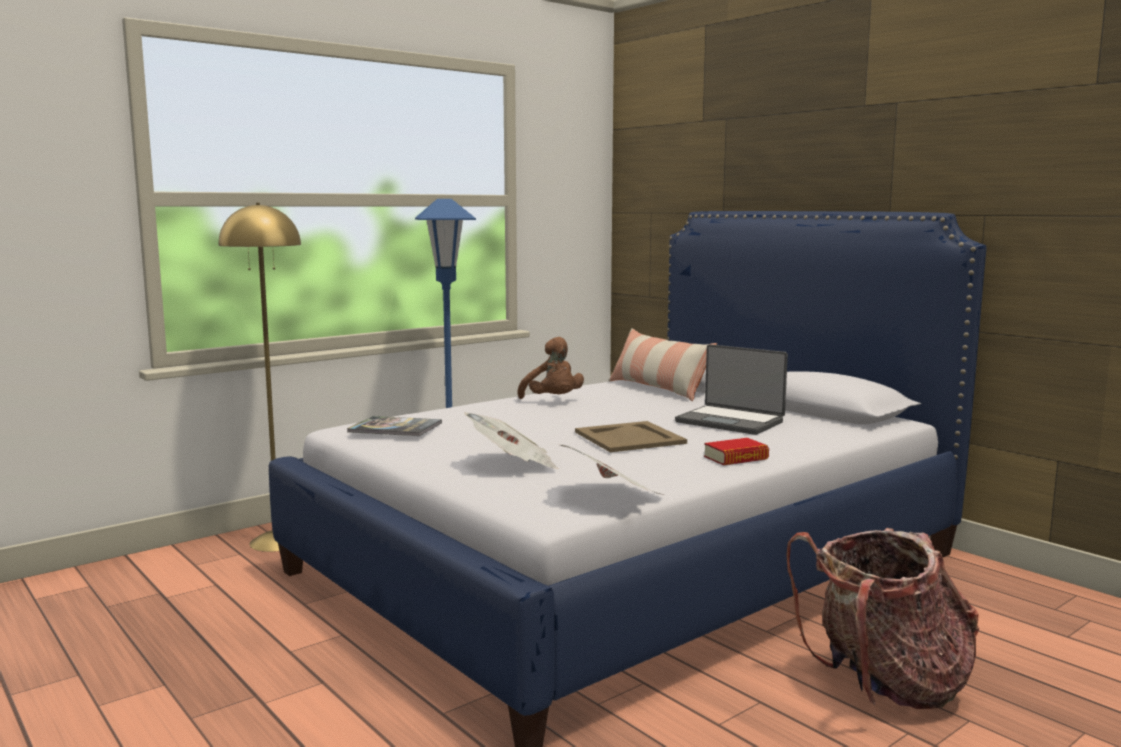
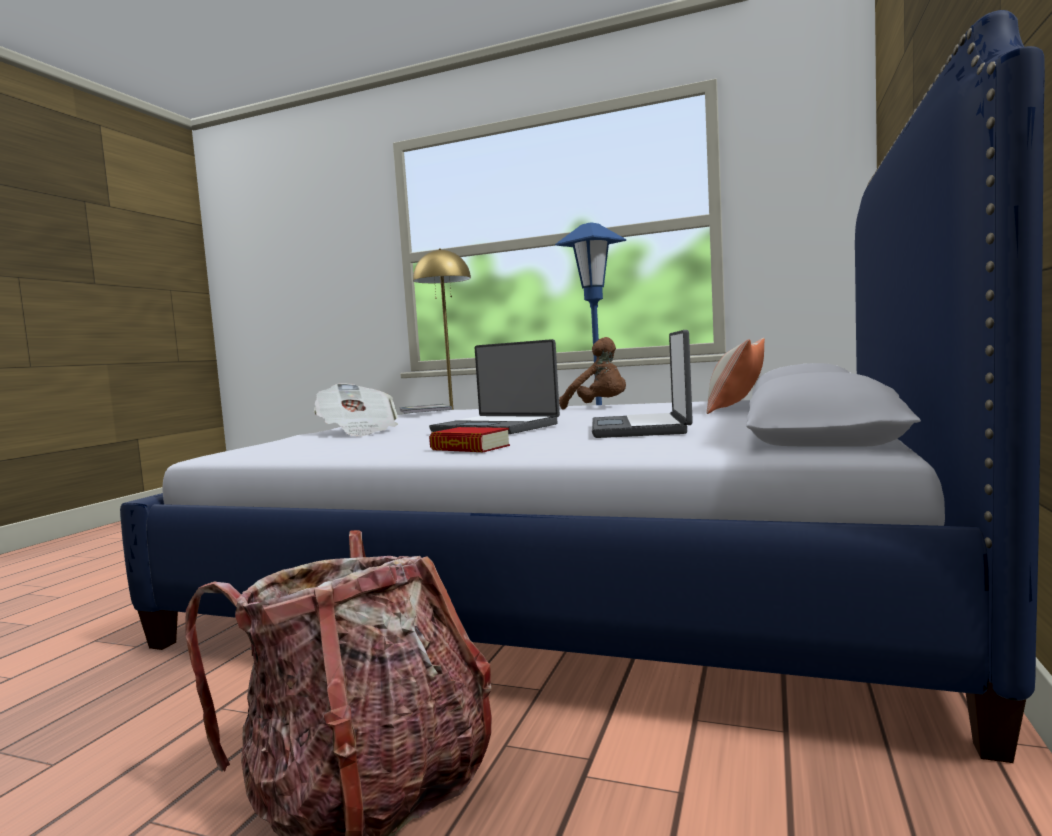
camera: 60 degrees right, 5 degrees down
(553, 401) = (599, 407): brown plush toy -> brown plush toy turned 75 degrees counterclockwise
(611, 497) = (278, 452): newspaper -> none
(630, 437) = (496, 427): beige tray -> laptop

